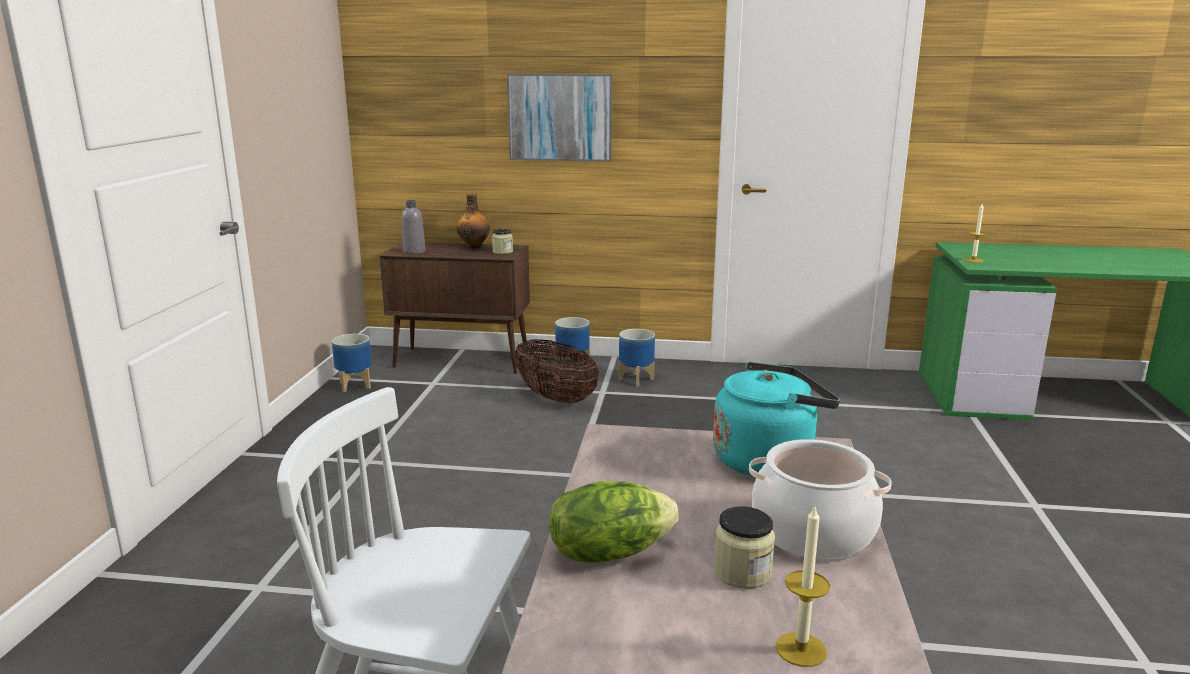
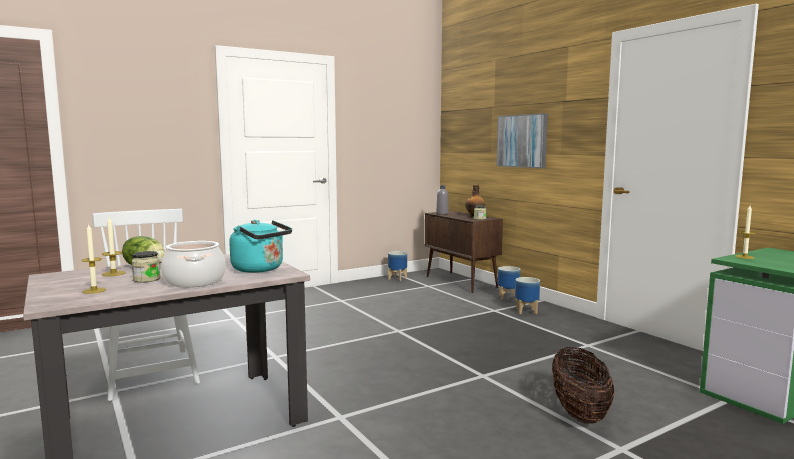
camera: 50 degrees right, 10 degrees down
(556, 398) = (465, 305): basket -> basket (579, 412)
(633, 599) = (113, 273): none -> candle

